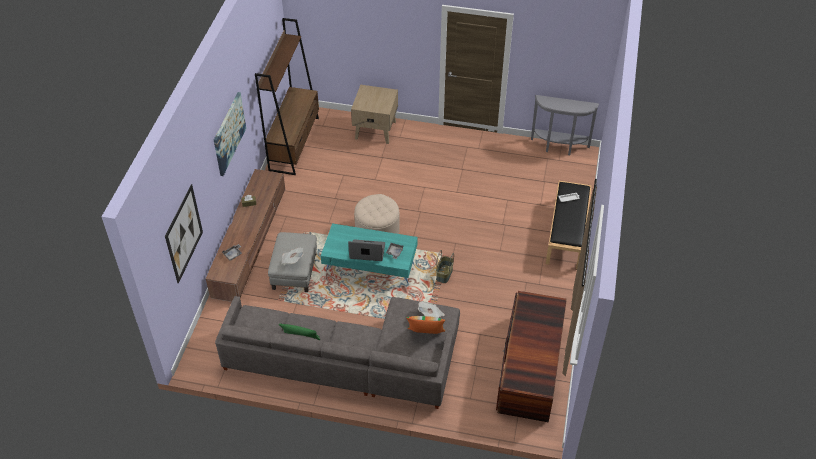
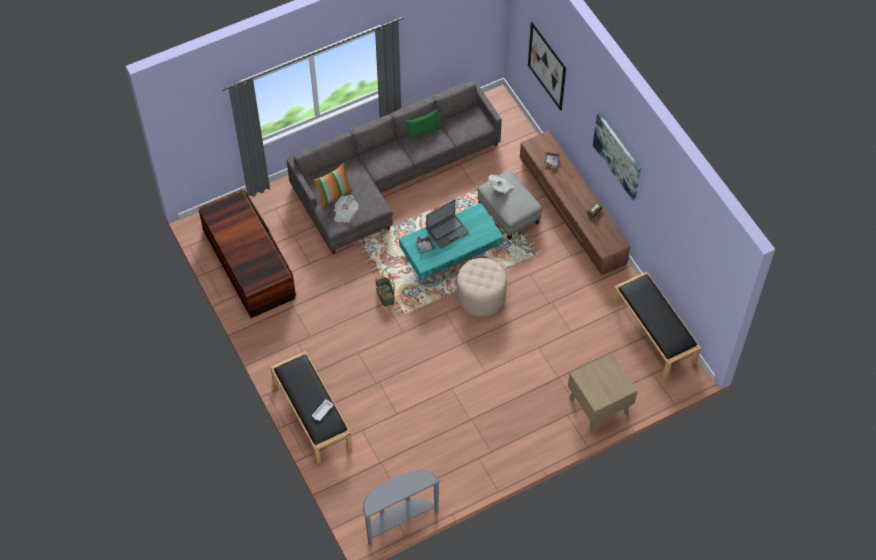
camera: 140 degrees right, 10 degrees up
(294, 143) = (654, 333): brown bookcase -> black bench

